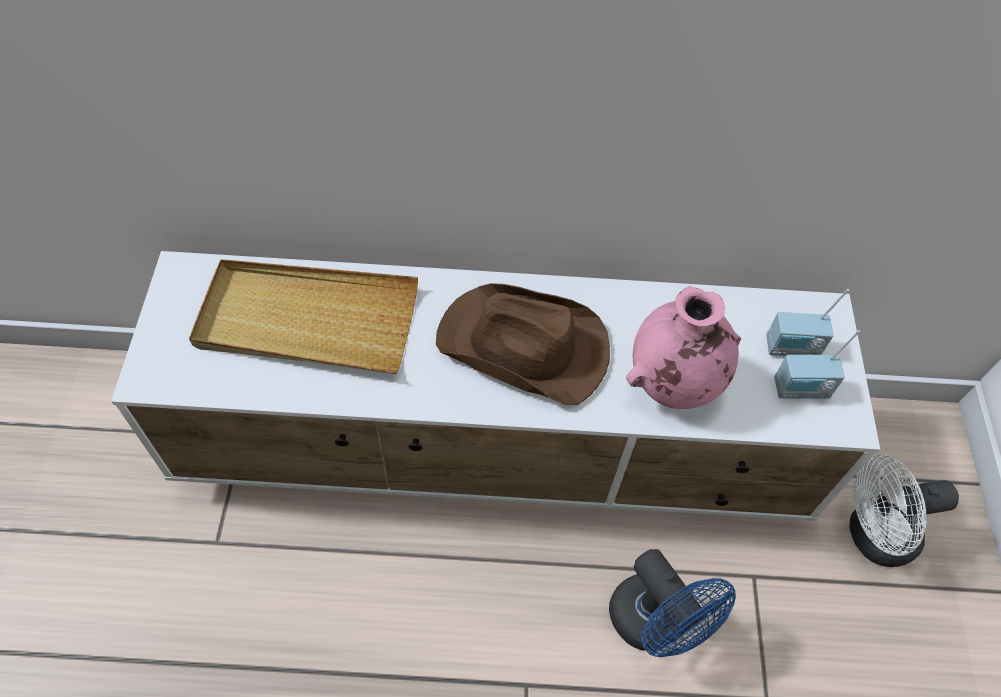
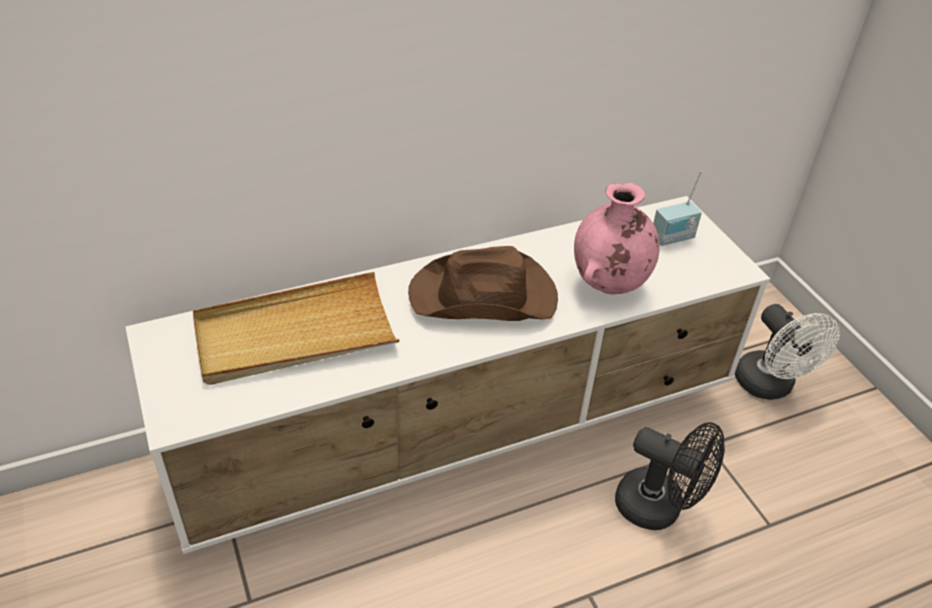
camera: 25 degrees left, 15 degrees down
(654, 625) = (659, 508): blue fan -> black fan
(801, 390) = (696, 261): radio -> none
(871, 536) = (769, 387): white fan -> white fan turned 75 degrees counterclockwise

